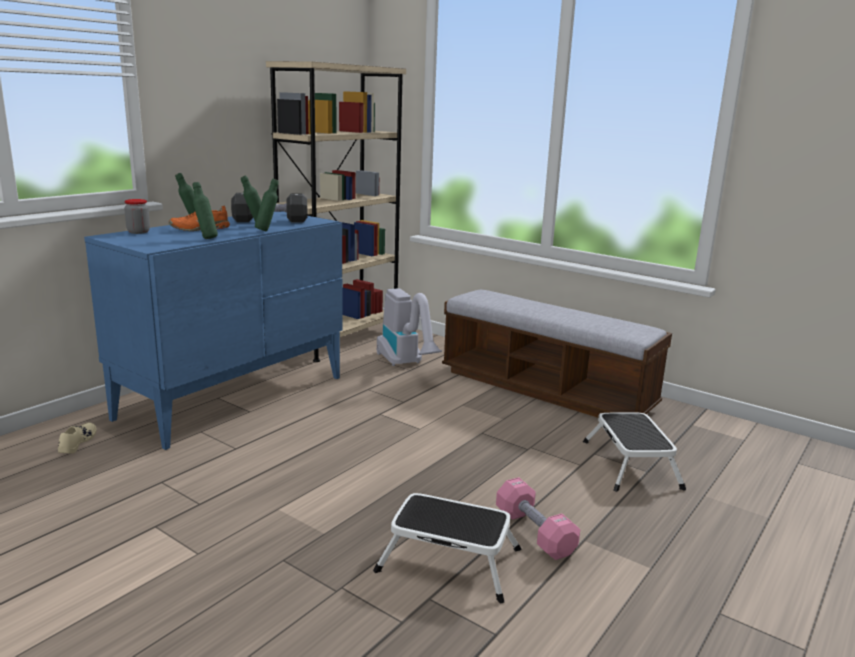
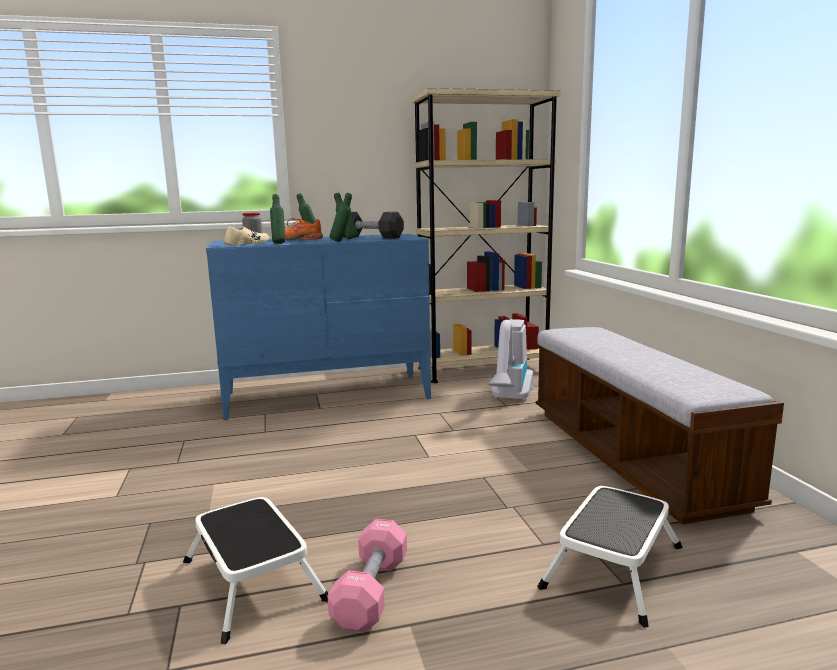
camera: 40 degrees right, 5 degrees down
(77, 442) = (188, 402): beige shoe -> beige shoe (247, 243)

